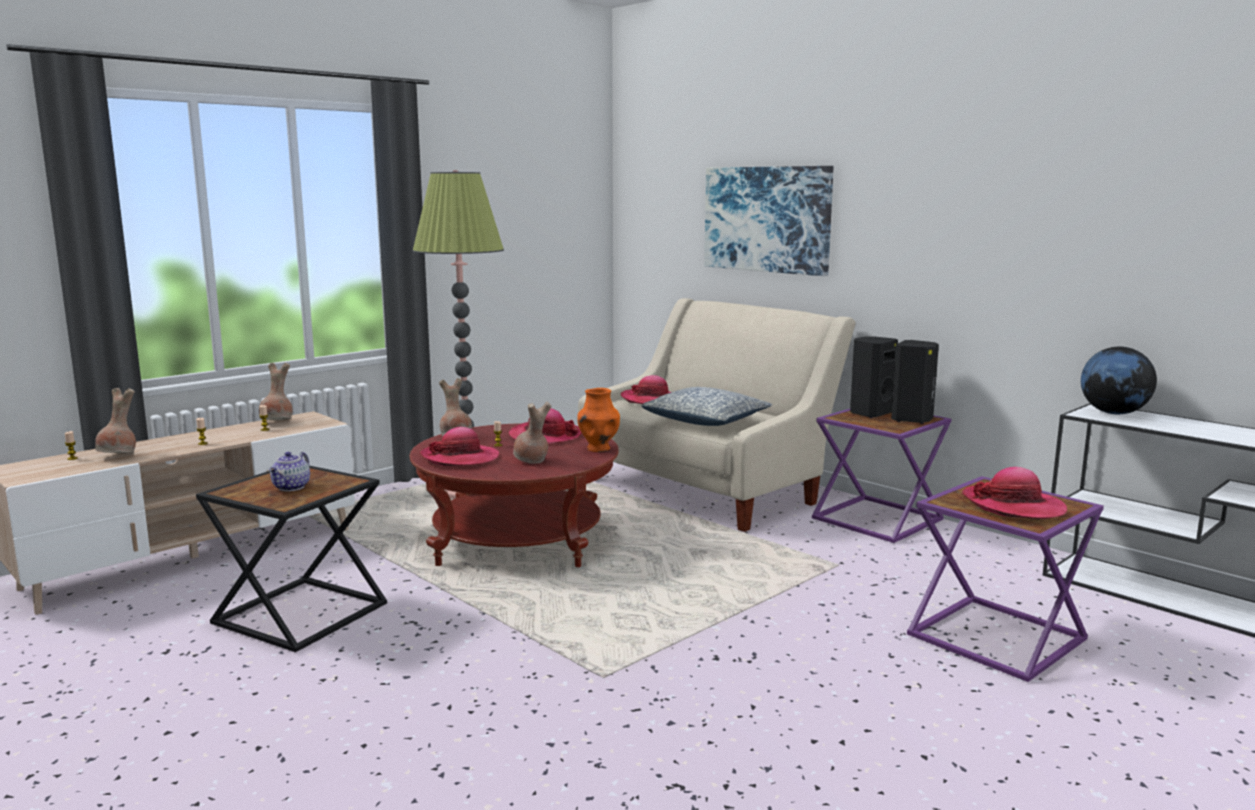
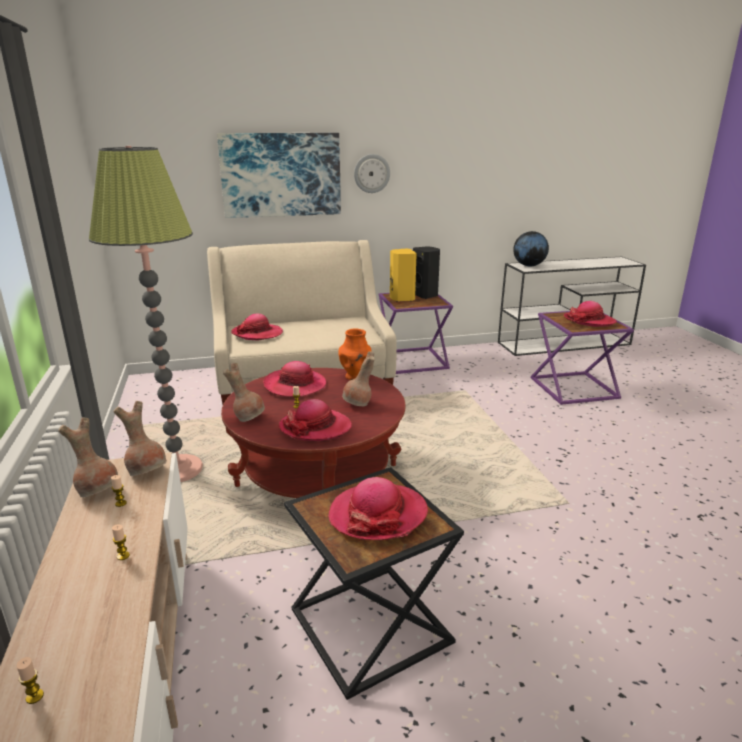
camera: 60 degrees left, 10 degrees up
(119, 456) = (90, 639): brown vase -> brown vase (147, 471)
(292, 487) = (378, 514): teapot -> hat
(707, 421) = (337, 334): pillow -> none
(869, 413) = (401, 298): black speaker -> yellow speaker
(873, 223) = (371, 173): none -> wall clock

